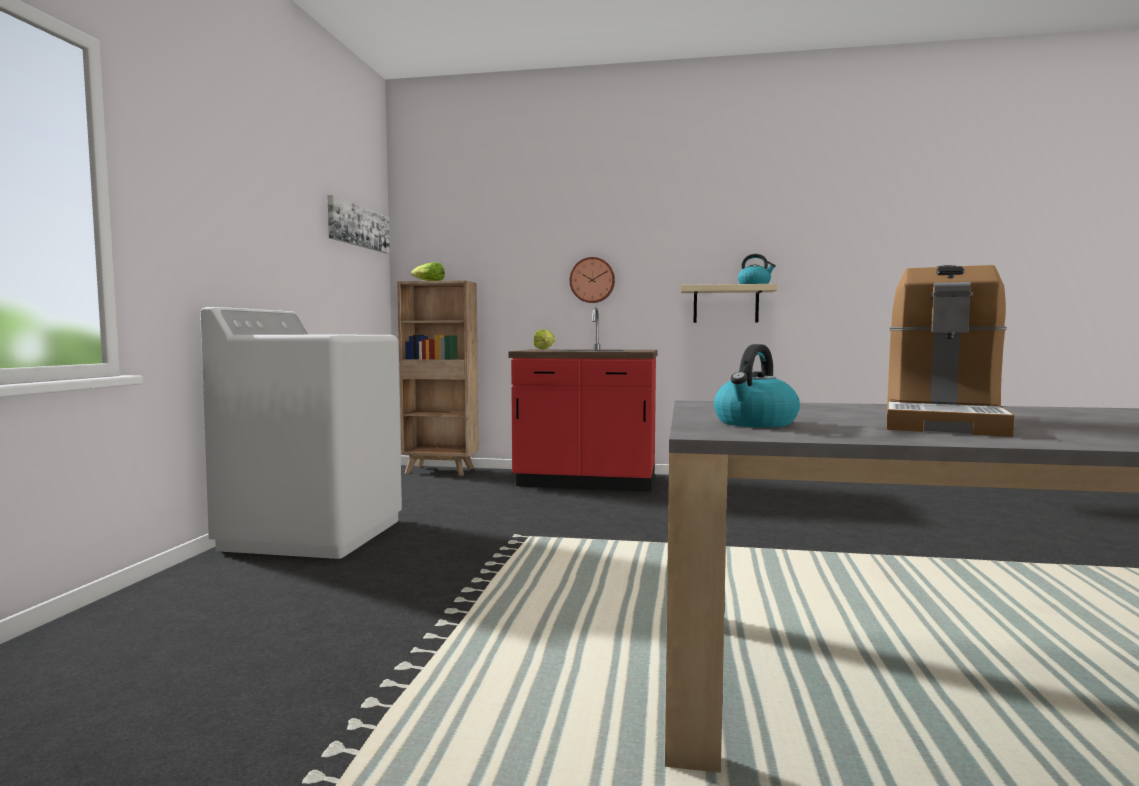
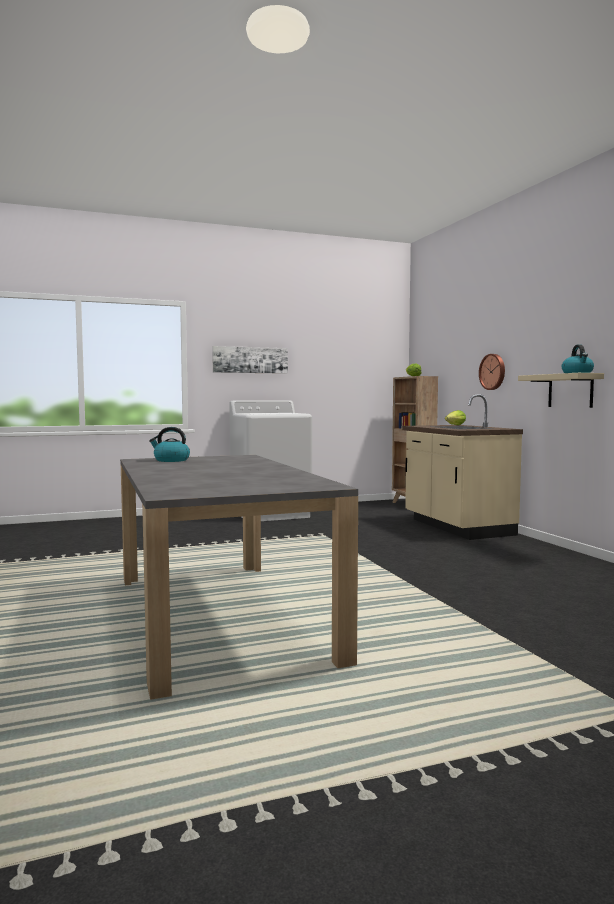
camera: 60 degrees right, 0 degrees up
(358, 226) = (369, 345): picture -> picture (250, 360)
(586, 482) = (456, 527): red counter -> beige counter
(941, 421) = (207, 468): coffee machine -> none

